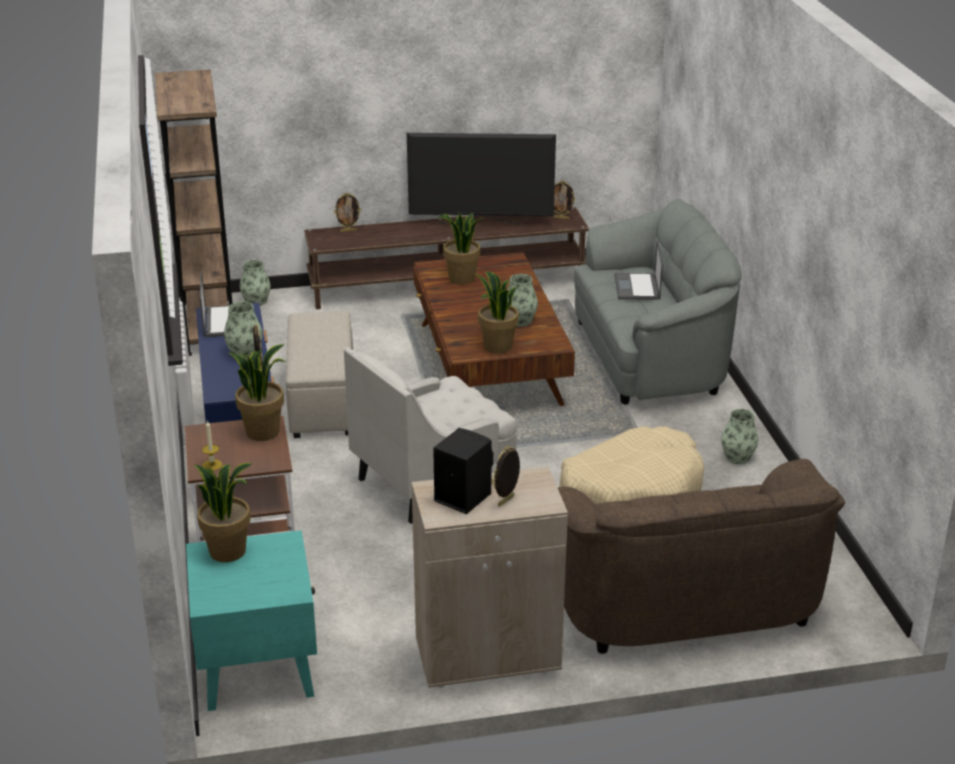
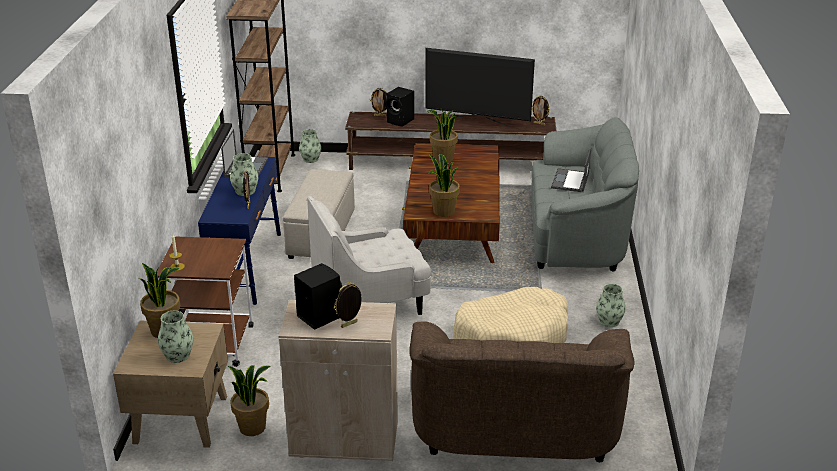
camera: 15 degrees right, 0 degrees up
(257, 667) = (181, 418): turquoise nightstand -> beige nightstand
(263, 431) = (225, 248): potted plant -> potted plant (253, 427)
(380, 235) = (401, 121): none -> black speaker
(520, 320) = (470, 194): vase -> vase (178, 355)

